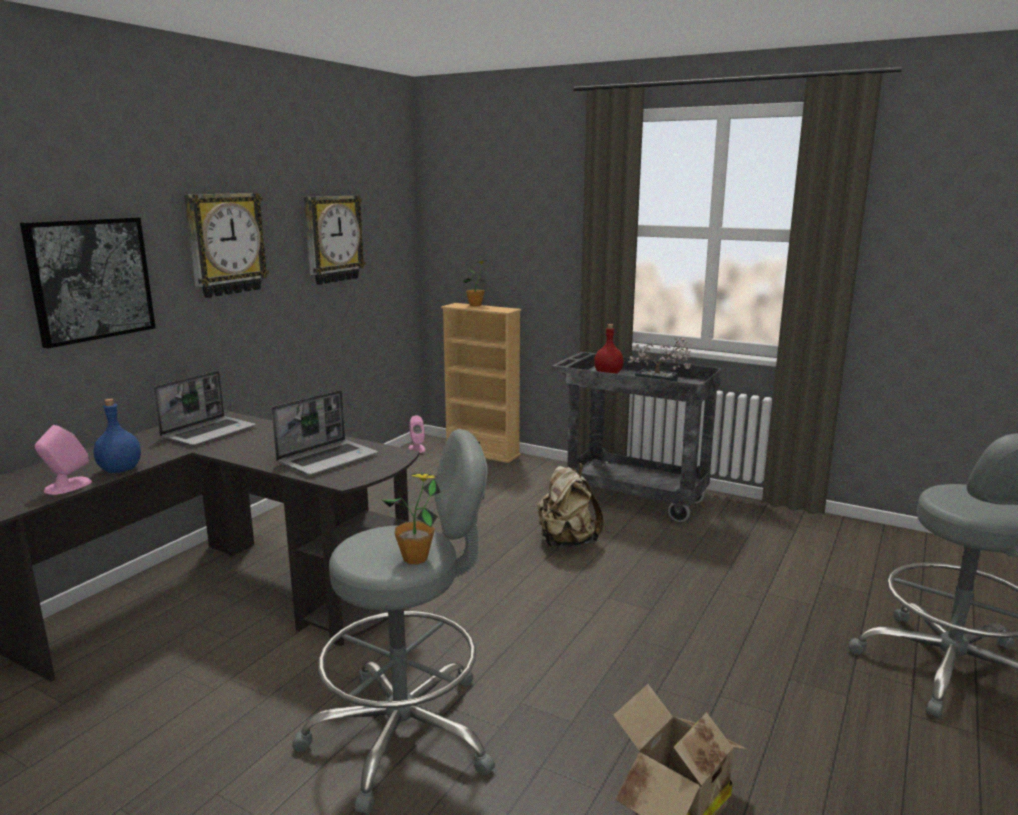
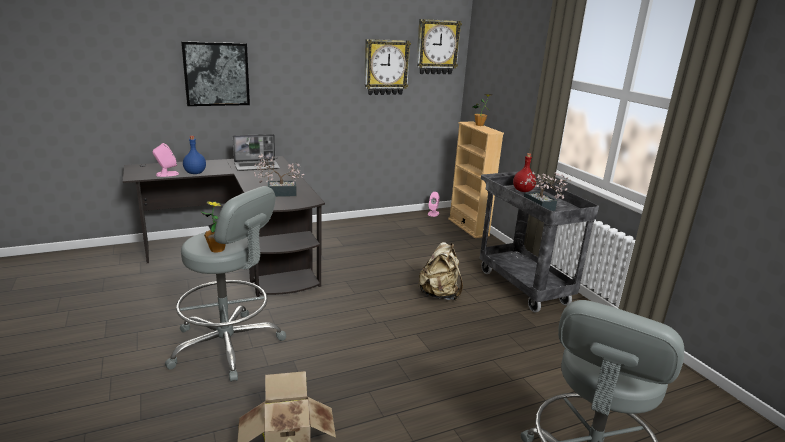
camera: 35 degrees right, 5 degrees up
(225, 244) = (303, 63): wall clock -> wall clock (437, 47)
(328, 459) = (278, 193): laptop -> potted plant

